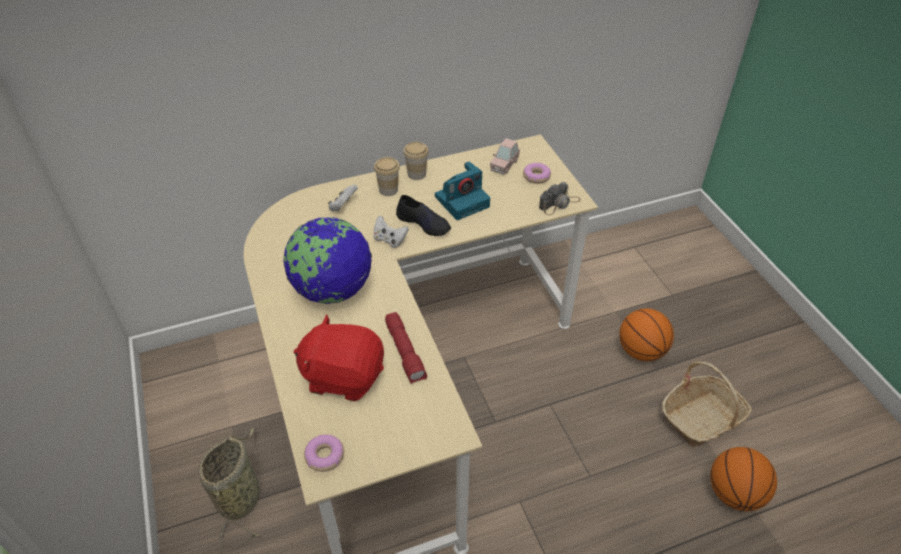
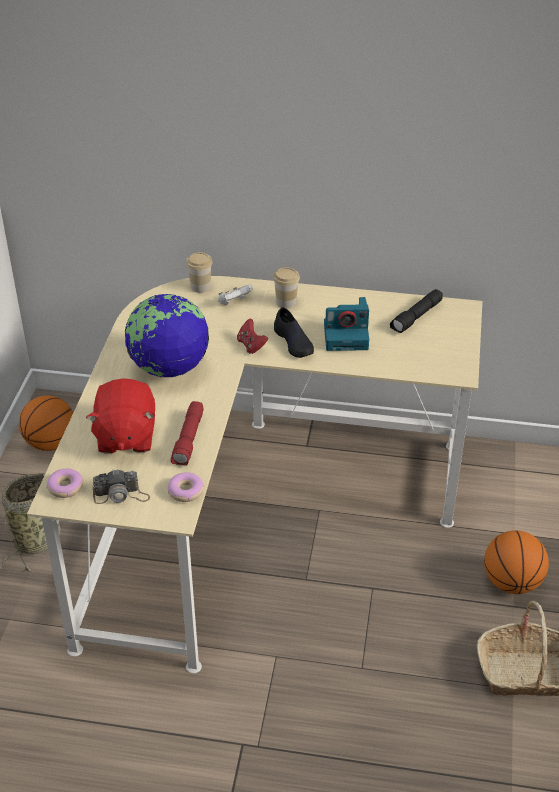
camera: 30 degrees right, 5 degrees down
(343, 376) = (125, 436): red plush toy -> red plush toy turned 135 degrees counterclockwise
(389, 240) = (251, 345): white game controller -> red game controller
(416, 174) = (324, 297): cup -> cup (200, 287)
(504, 165) = (417, 317): pink toy car -> black flashlight
(536, 176) = (440, 339): donut -> donut (185, 491)
(559, 203) = (440, 371): camera -> camera (121, 495)
(734, 493) = (501, 755): basketball -> basketball (51, 443)

